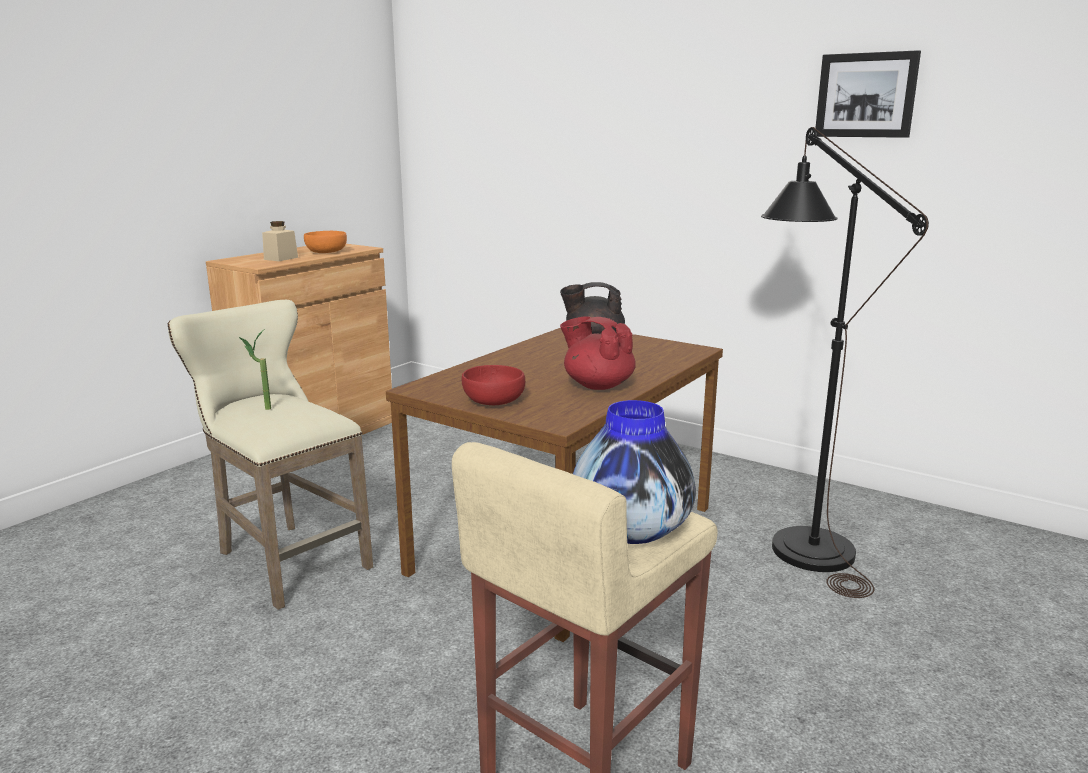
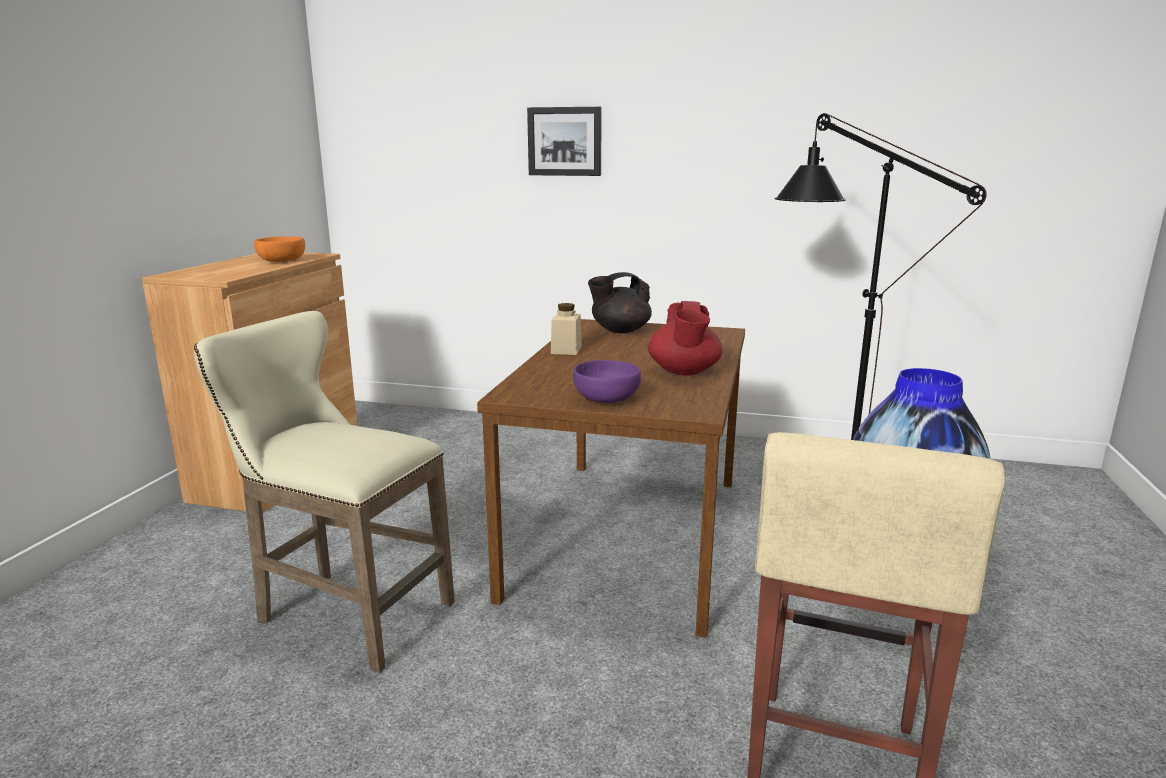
camera: 20 degrees left, 0 degrees up
(261, 409) = (321, 441): potted plant -> none
(281, 258) = (237, 269): beige jar -> beige jar (566, 350)
(493, 401) = (606, 399): red bowl -> purple bowl
(597, 385) = (684, 372): red teapot -> red teapot turned 105 degrees counterclockwise
(866, 95) = (835, 88): picture -> picture (565, 141)

